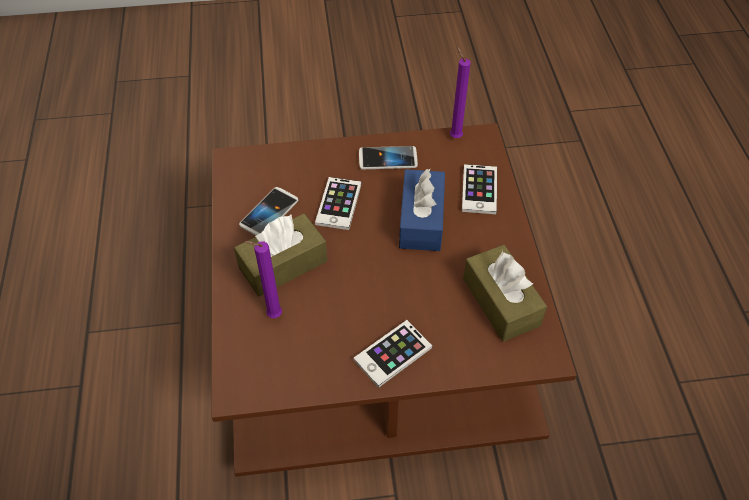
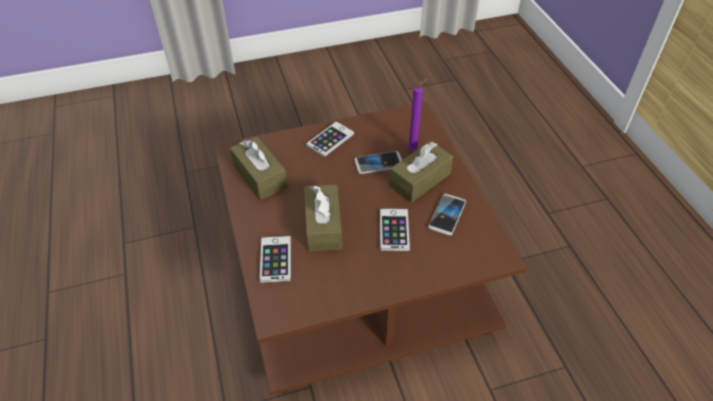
camera: 170 degrees right, 5 degrees down
(388, 159) = (362, 278): phone -> phone (378, 163)
(421, 220) = (323, 226): blue tissue box -> brown tissue box
(454, 136) = (301, 314): purple candle -> none

